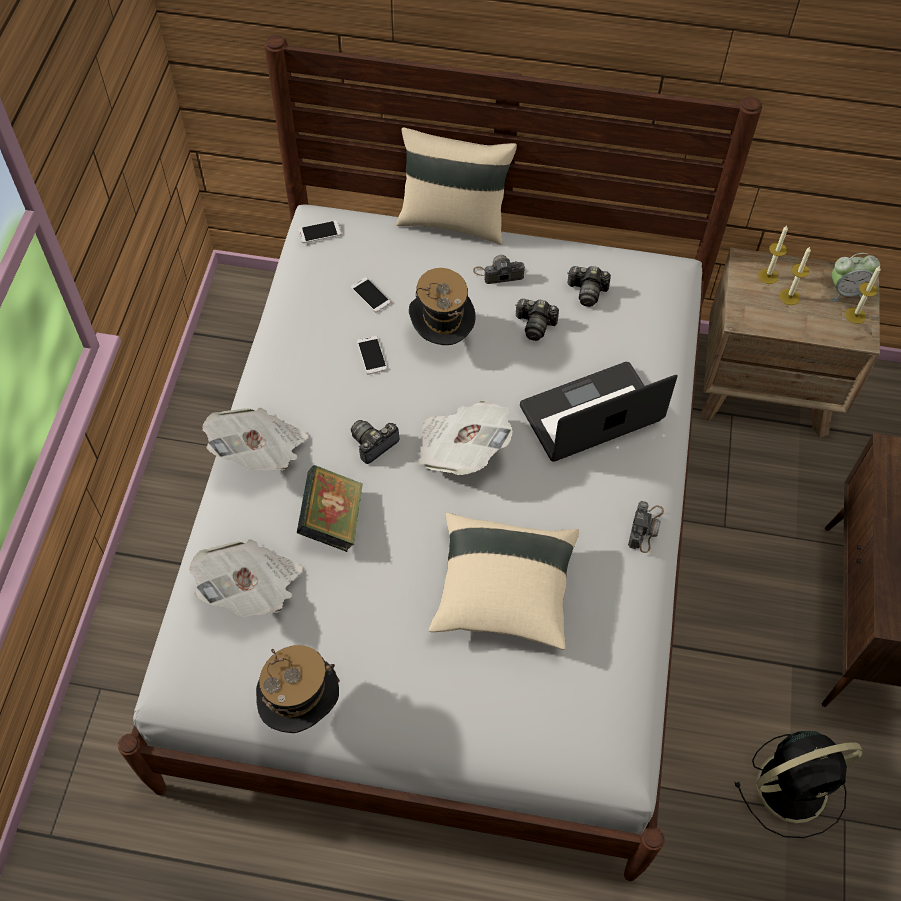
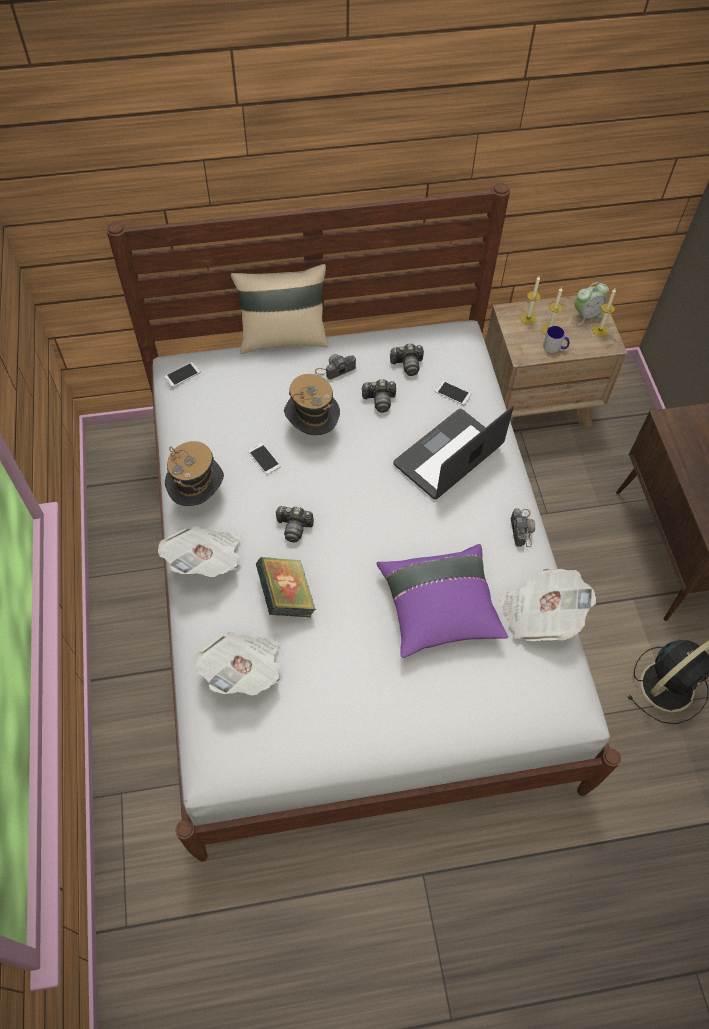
camera: 20 degrees left, 0 degrees up
(302, 707) = (322, 750): hat -> hat (198, 496)
(370, 295) = (243, 412): phone -> phone (453, 393)
(373, 444) = (294, 527): camera -> camera turned 105 degrees counterclockwise
(461, 449) = (363, 511): newspaper -> newspaper (540, 614)
(503, 591) = (439, 609): beige pillow -> purple pillow
(787, 321) = (554, 347): none -> mug

